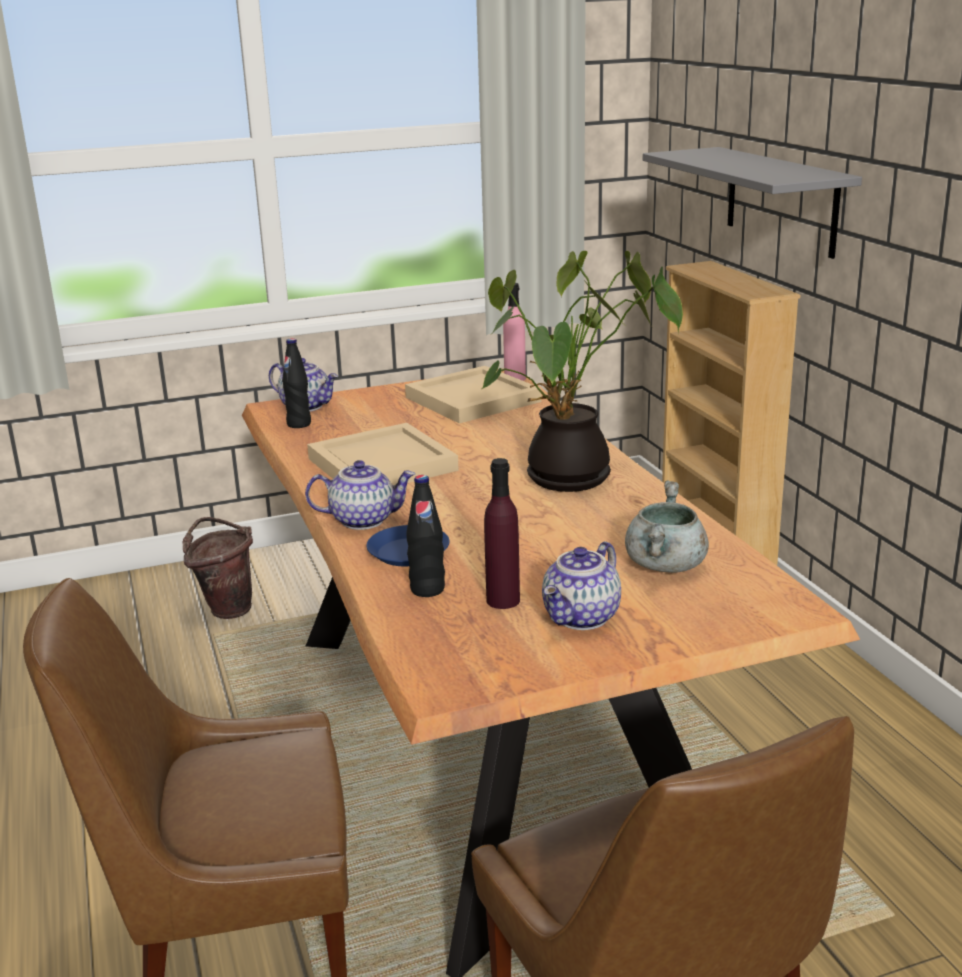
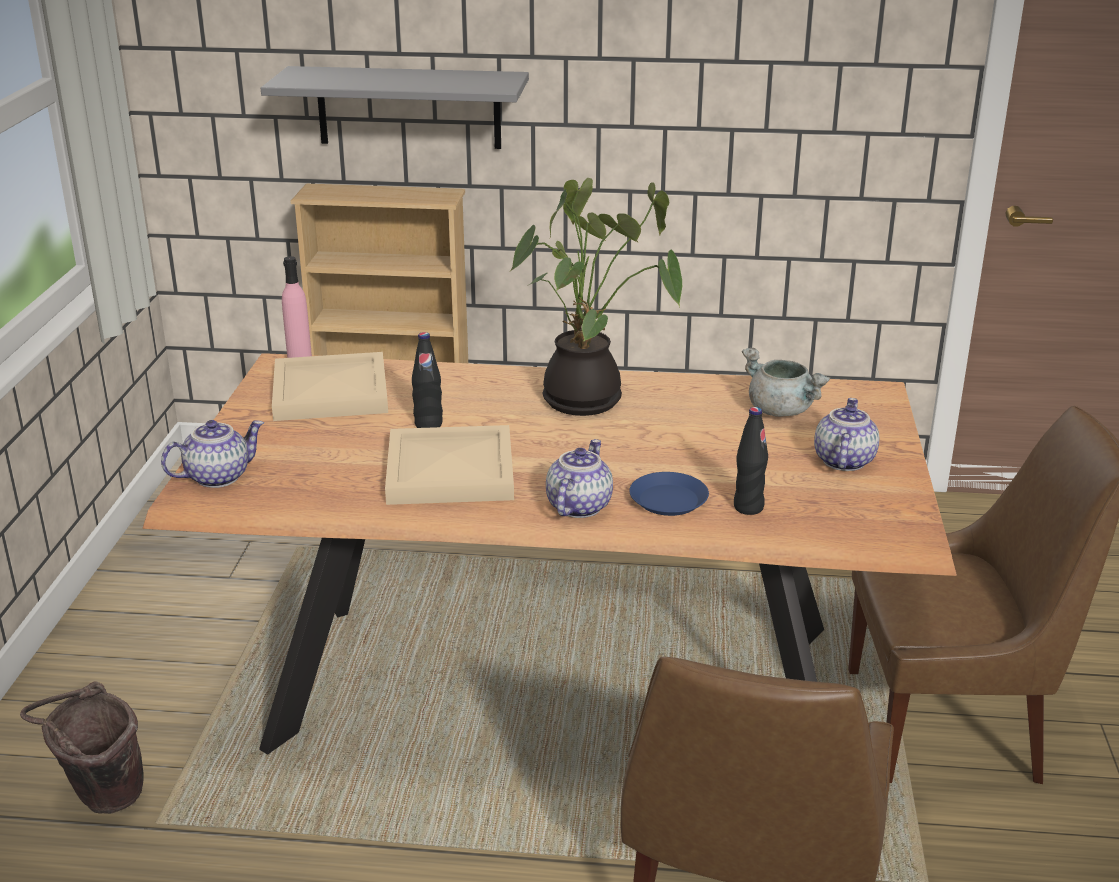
camera: 65 degrees left, 5 degrees up
(299, 424) = (271, 491): black bottle -> black bottle (428, 424)
(503, 600) = (791, 482): purple bottle -> none
(582, 618) = (842, 461): teapot -> teapot turned 135 degrees counterclockwise

